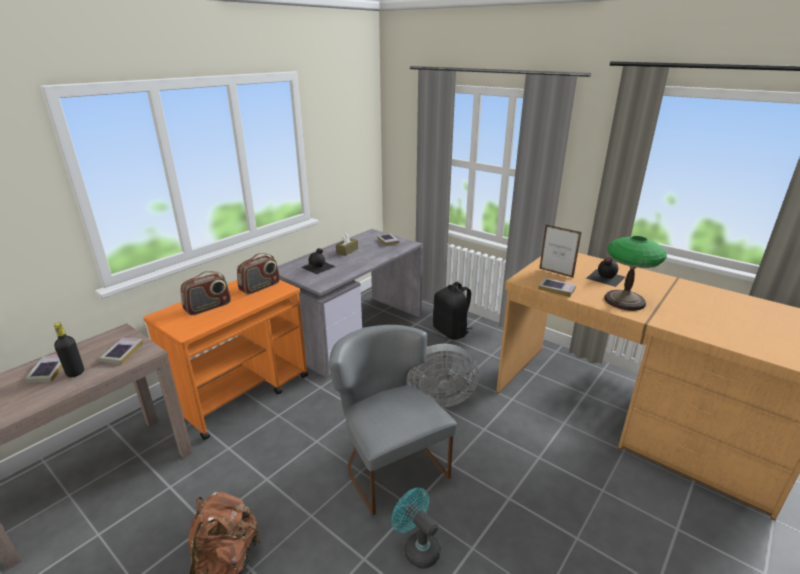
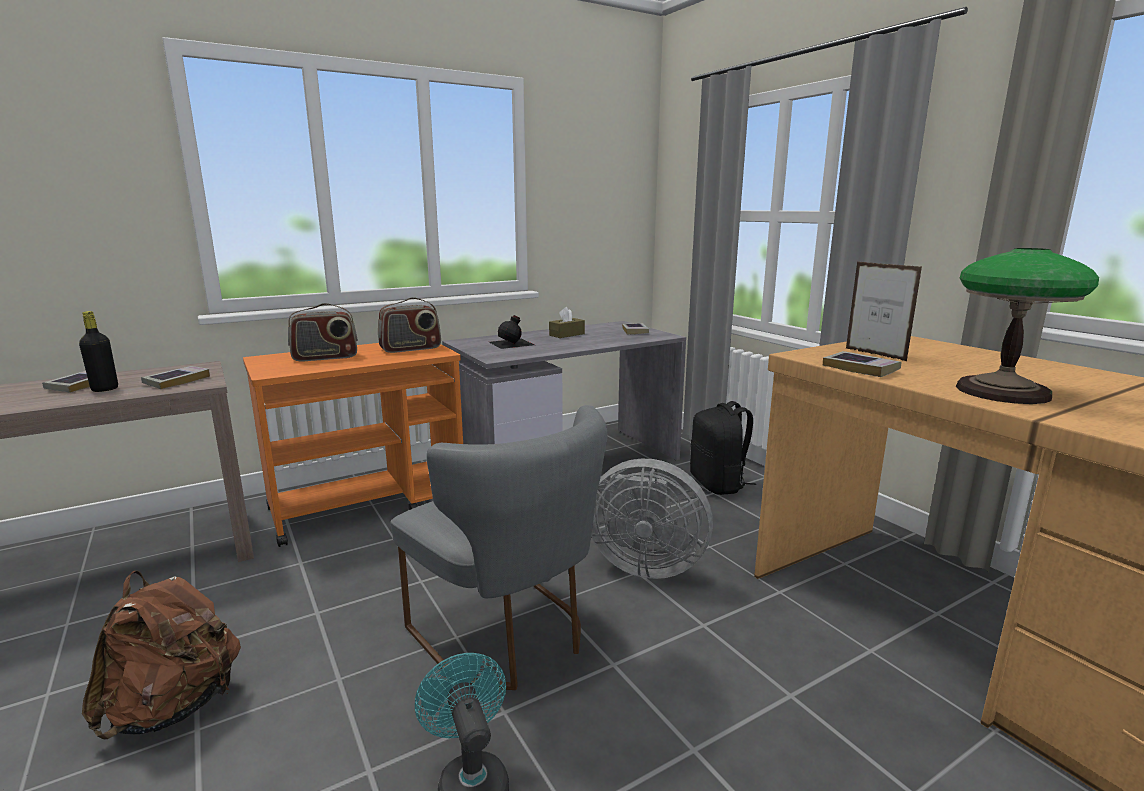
camera: 20 degrees right, 10 degrees down
(389, 463) = (509, 637): grey chair -> grey chair turned 150 degrees clockwise
(605, 277) = (976, 366): black bottle -> none

